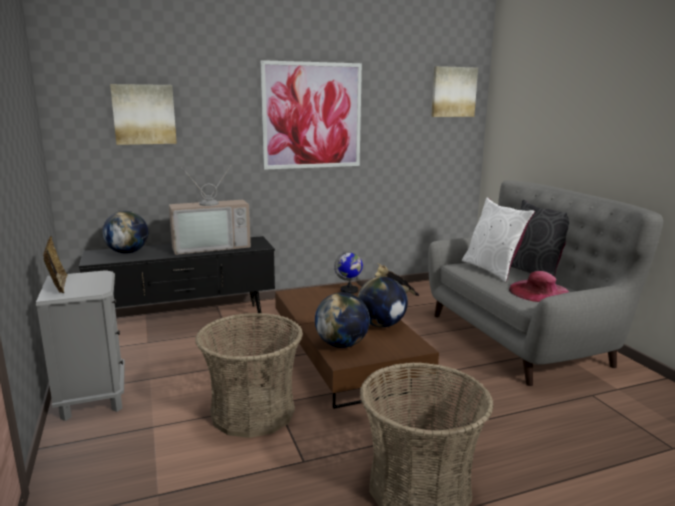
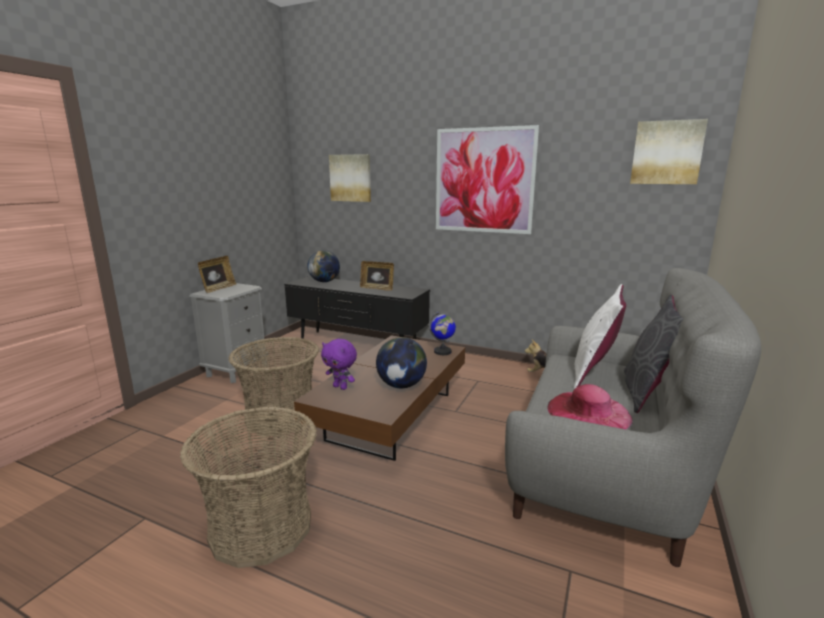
camera: 45 degrees right, 0 degrees up
(211, 246) = (377, 288): television -> picture frame
(342, 344) = (341, 387): globe -> purple plush toy

